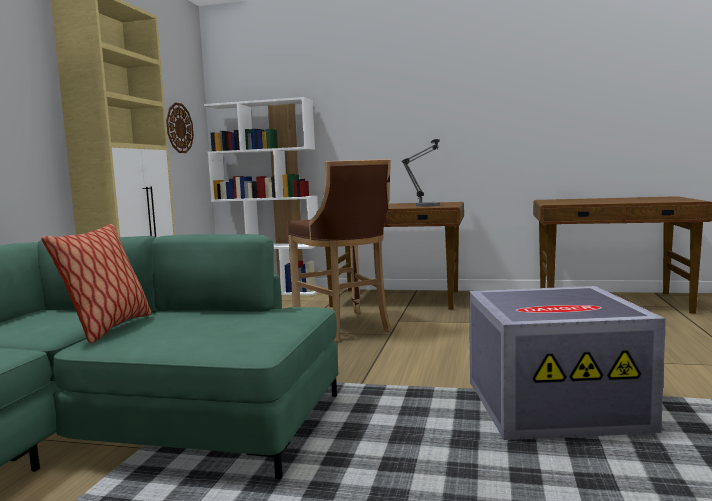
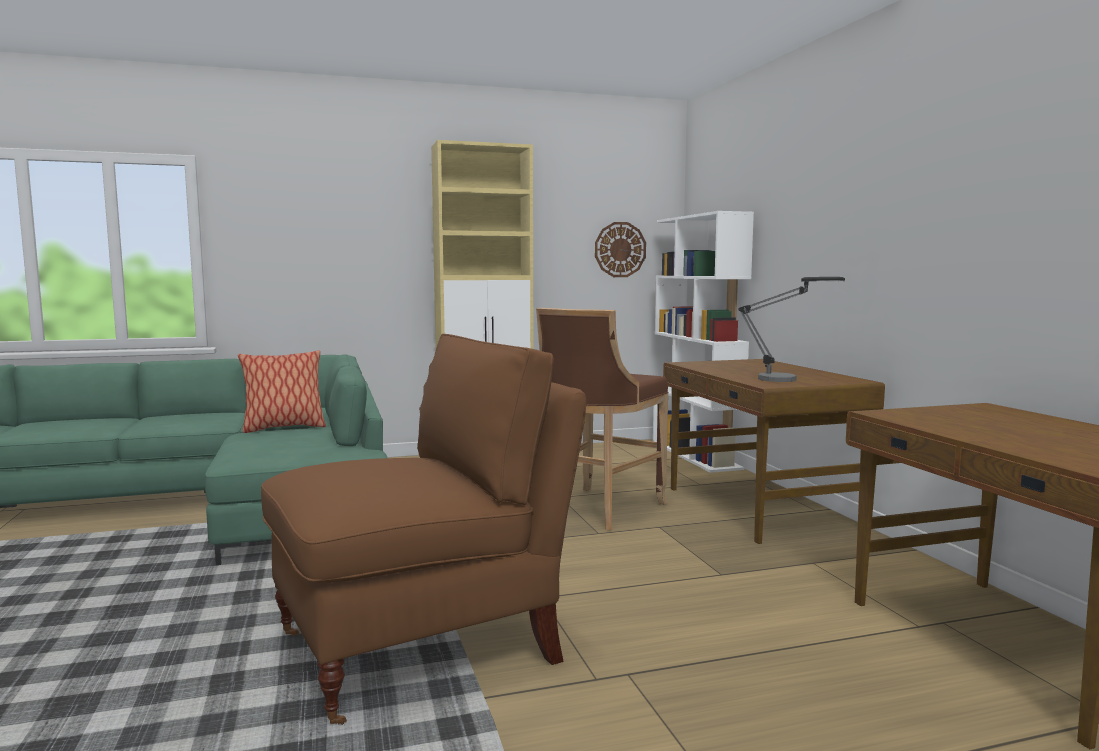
camera: 60 degrees right, 0 degrees up
(555, 404) = (423, 647): grey storage box -> brown chair

